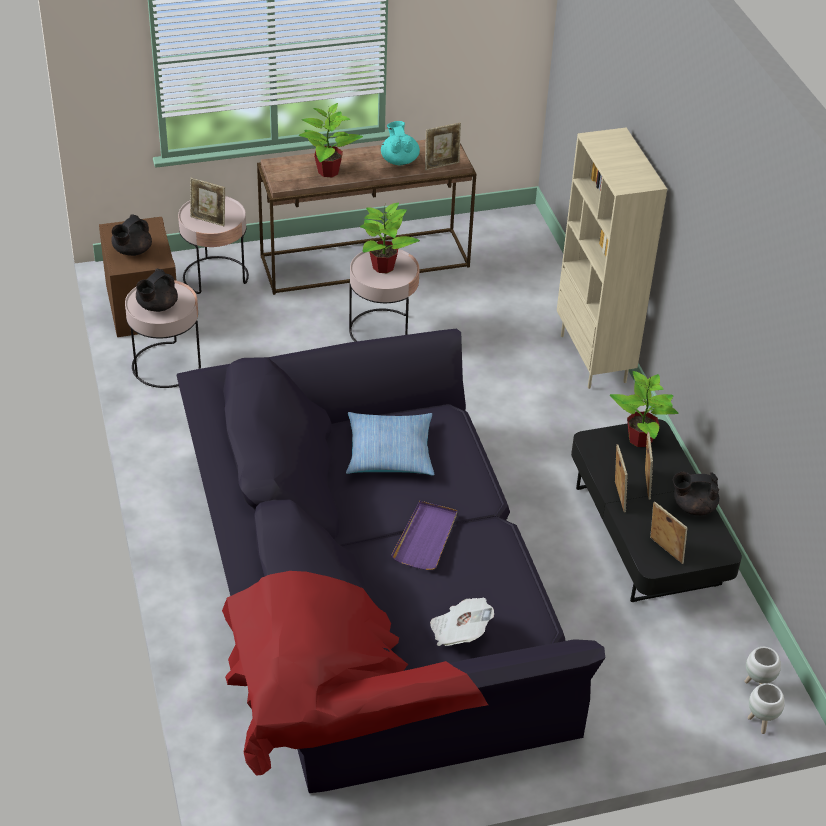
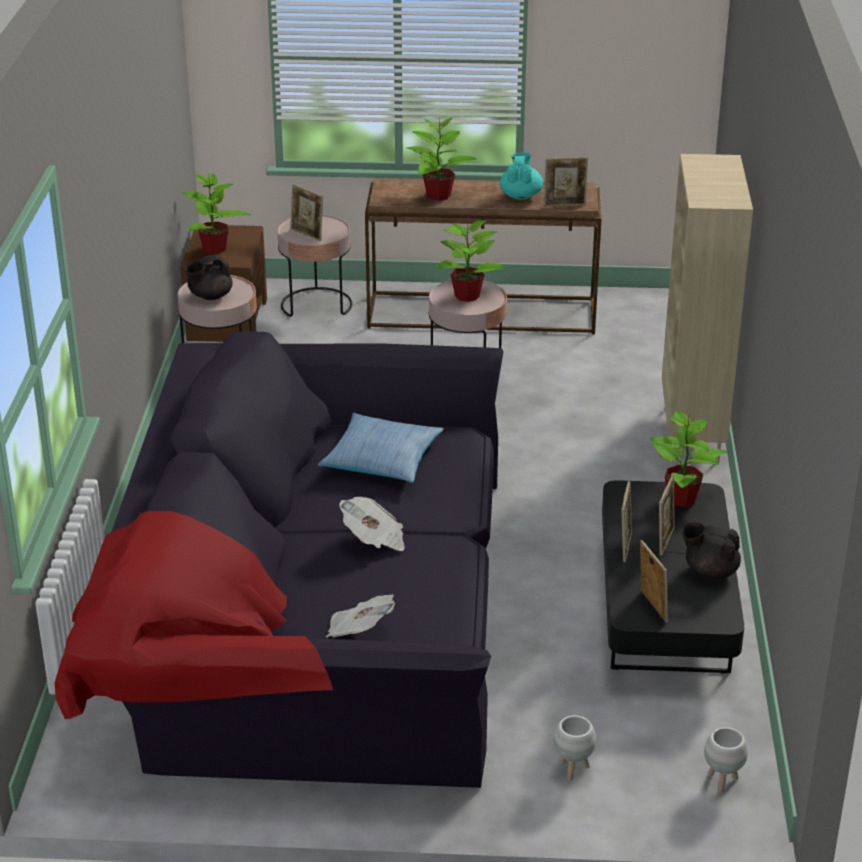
camera: 20 degrees right, 10 degrees down
(132, 251) = (214, 249): black teapot -> potted plant
(426, 537) = (374, 539): purple tray -> newspaper
(760, 723) = (706, 820): white planter -> white planter (572, 770)

